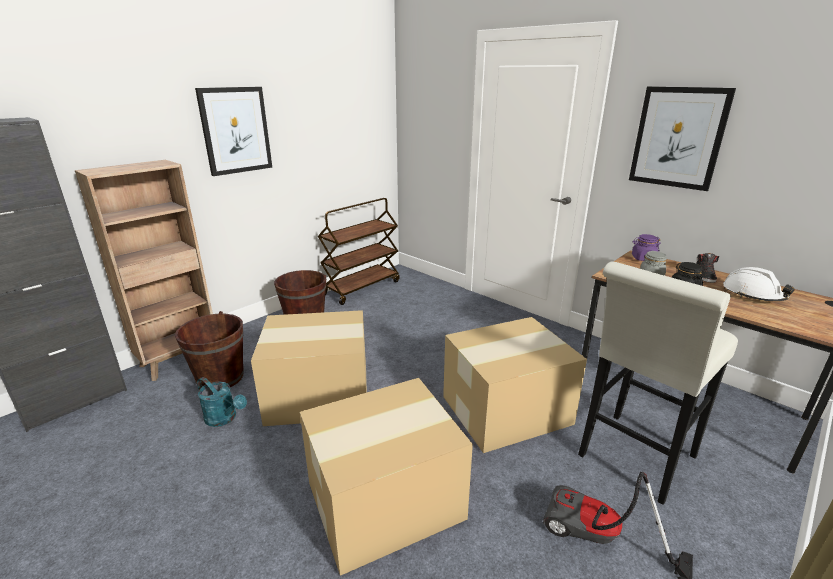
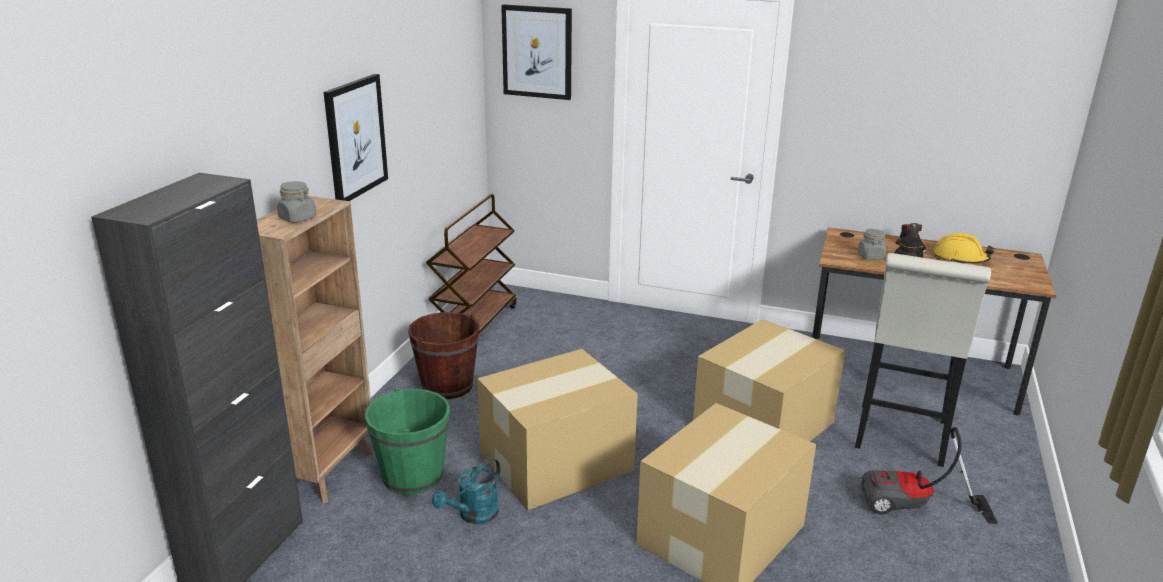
camera: 25 degrees left, 0 degrees up
(126, 168) = (298, 218): none -> grey jar
(220, 377) = (413, 476): brown bucket -> green bucket
(224, 418) = (473, 515): turquoise watering can -> turquoise watering can turned 120 degrees clockwise
(643, 258) = (847, 235): purple jar -> none
(678, 138) = (867, 108): picture -> picture (537, 52)
(753, 294) = (960, 258): white hard hat -> yellow hard hat

